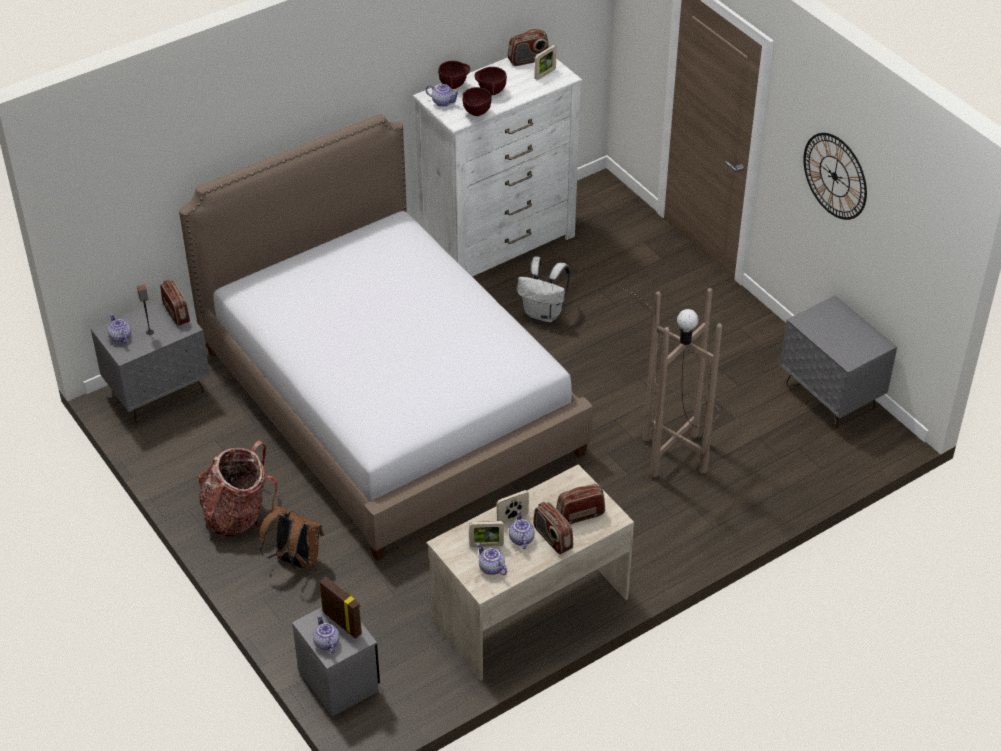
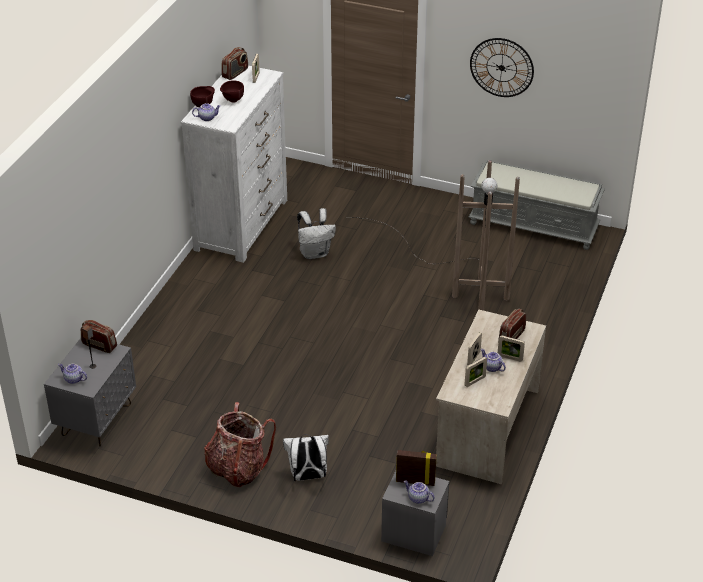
camera: 35 degrees left, 5 degrees down
(295, 560) = (308, 476): brown backpack -> white backpack
(390, 401) = (269, 349): bed -> none
(476, 114) = (238, 116): brown bowl -> none
(491, 568) = (492, 393): teapot -> none
(552, 538) = (510, 358): radio -> picture frame
(830, 397) = (534, 225): grey nightstand -> grey bench

